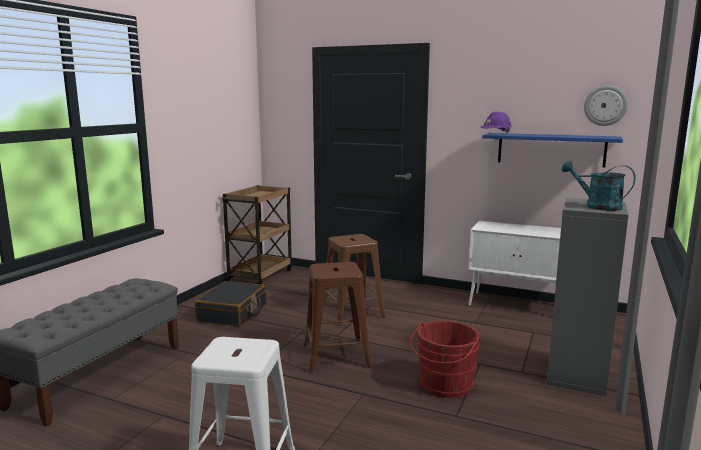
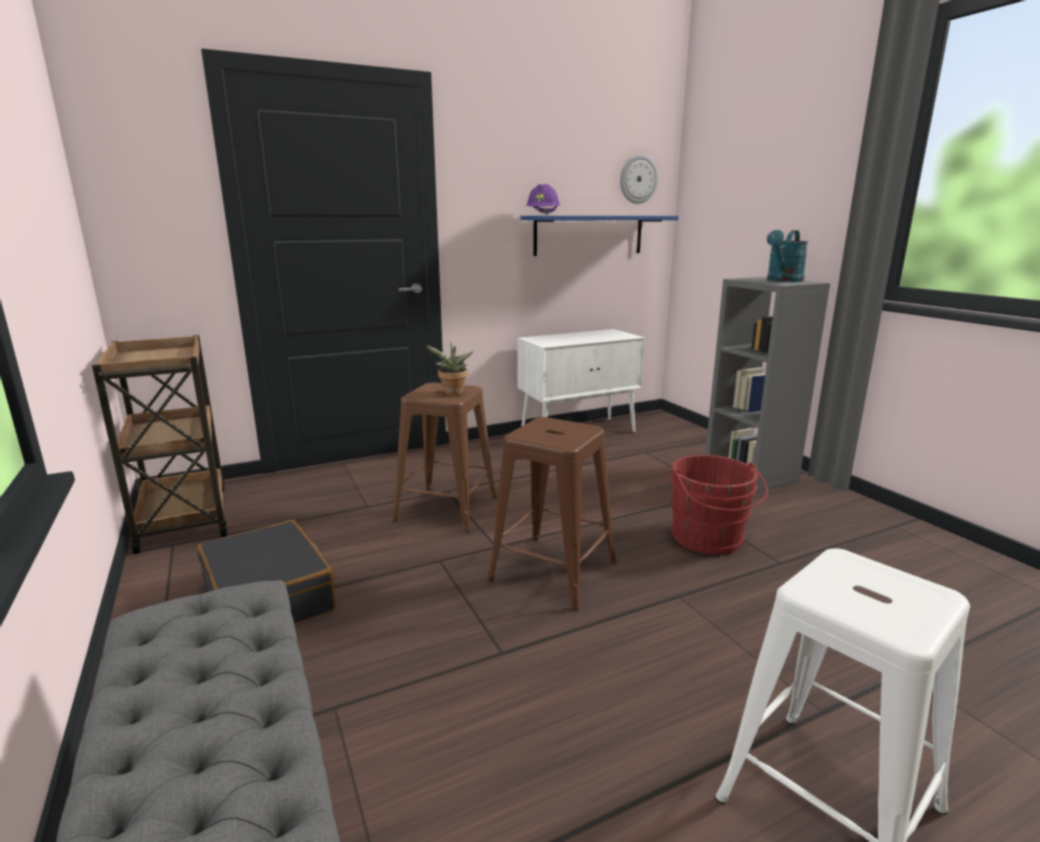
camera: 50 degrees left, 5 degrees up
(353, 241) = (452, 393): none -> potted plant
(597, 206) = (783, 281): turquoise watering can -> turquoise watering can turned 45 degrees counterclockwise

